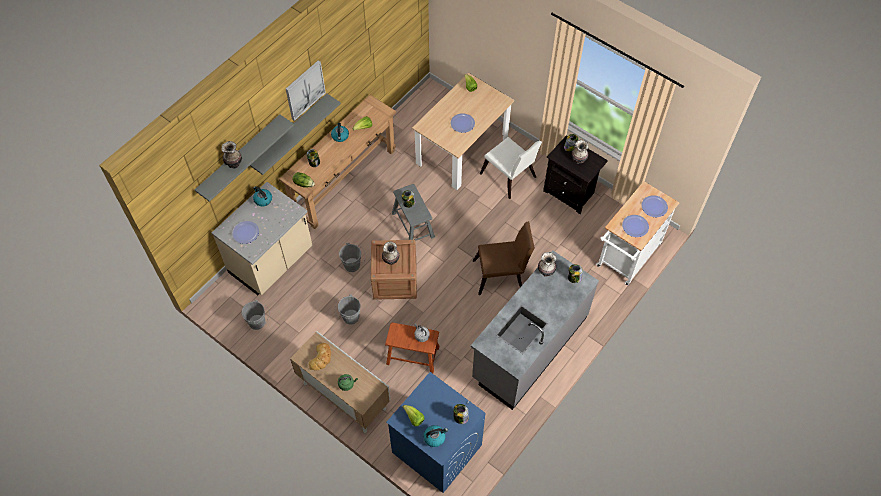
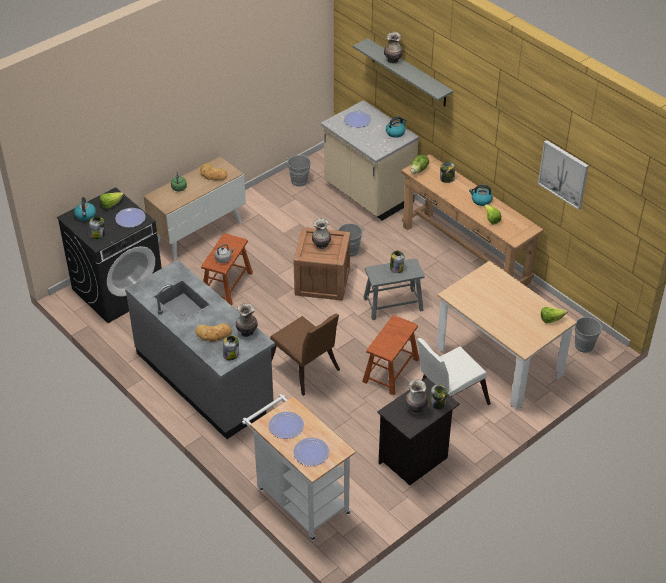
camera: 100 degrees right, 15 degrees down
(289, 134) = (455, 128): grey shelf -> none
(304, 90) = (482, 106): picture -> picture (563, 174)
(349, 317) = (286, 243): grey bucket -> grey bucket (584, 344)
(436, 448) = (118, 290): blue washing machine -> black washing machine
(462, 123) = (490, 304): plate -> plate (130, 218)
(487, 217) = (391, 370): none -> brown stool
(502, 275) = (305, 371): brown chair -> brown chair turned 45 degrees counterclockwise
(555, 295) = (213, 334): none -> bread

